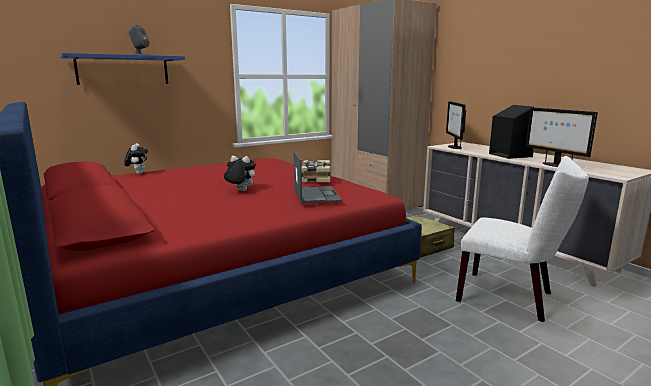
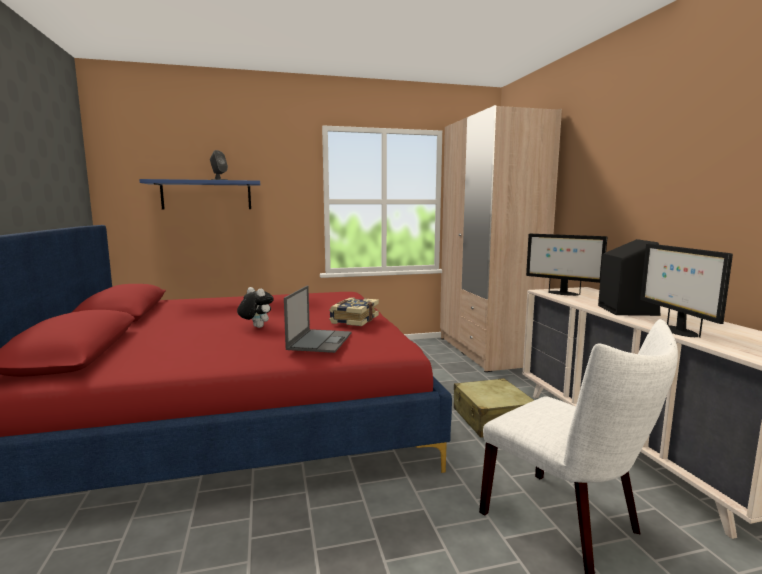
camera: 20 degrees right, 5 degrees down
(138, 173) = (199, 299): plush toy -> none
(454, 147) = (562, 293): monitor -> monitor turned 75 degrees counterclockwise

